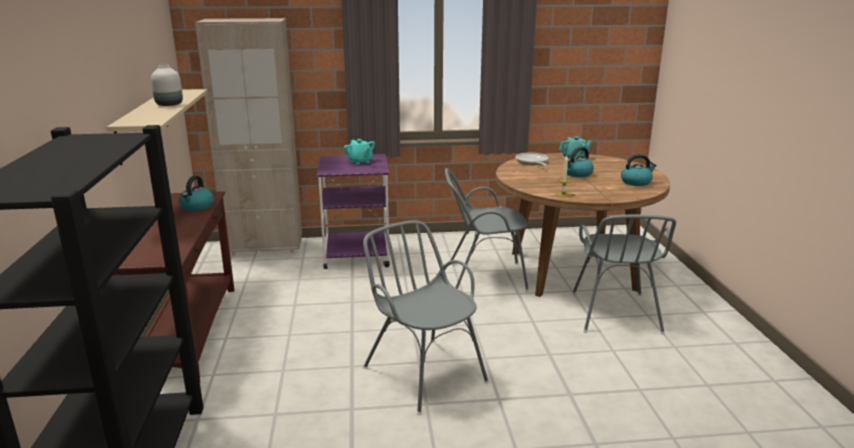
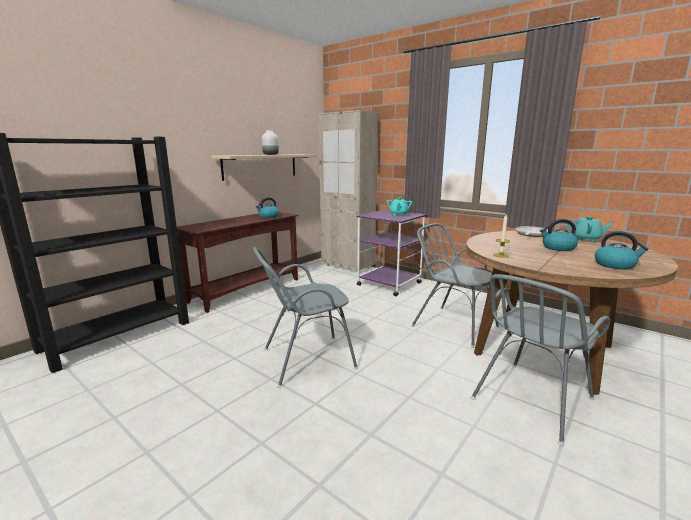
camera: 45 degrees right, 5 degrees down
(422, 371) = (304, 359): grey chair -> grey chair turned 120 degrees counterclockwise

